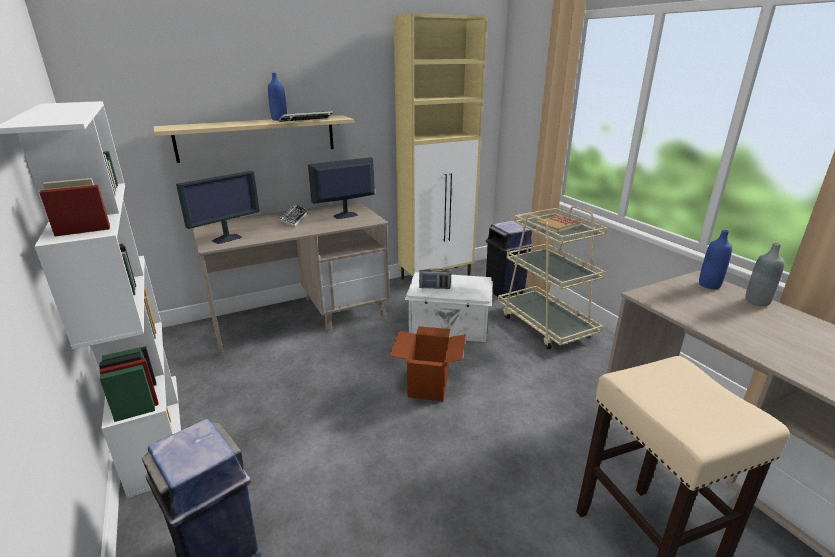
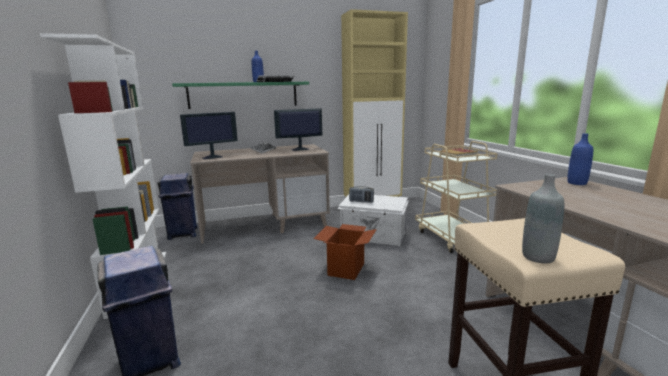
camera: 10 degrees right, 10 degrees down
(257, 138) = (243, 95): beige shelf -> green shelf
(504, 291) = (424, 216): blue trash can -> blue trash can (182, 234)
(757, 301) = (619, 192): grey bottle -> grey bottle (538, 257)

